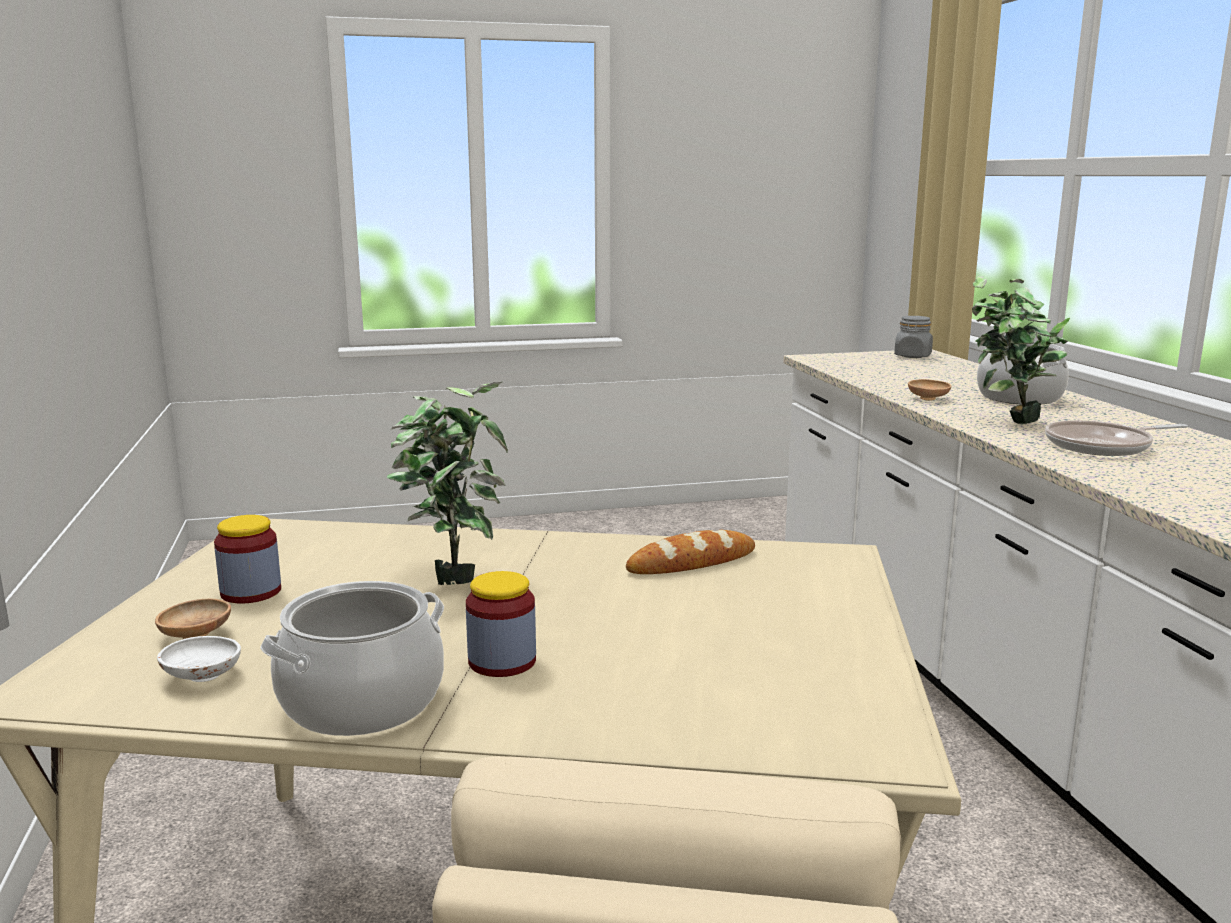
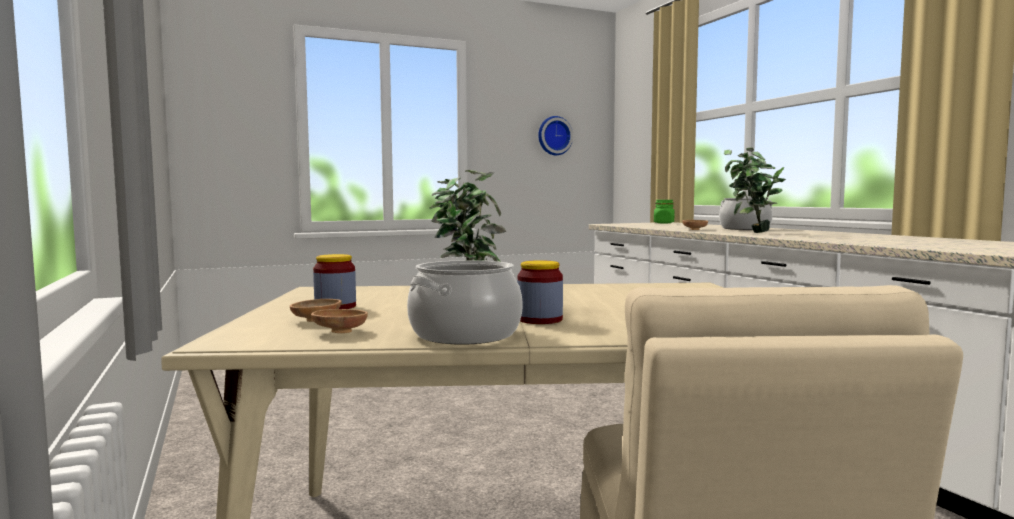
camera: 10 degrees left, 10 degrees down
(202, 676) = (340, 332): white bowl -> brown bowl
(692, 562) = (612, 289): bread -> none
(761, 182) = (554, 136): none -> wall clock
(912, 356) = (664, 223): grey jar -> green jar
(1103, 446) = (815, 235): frying pan -> none

